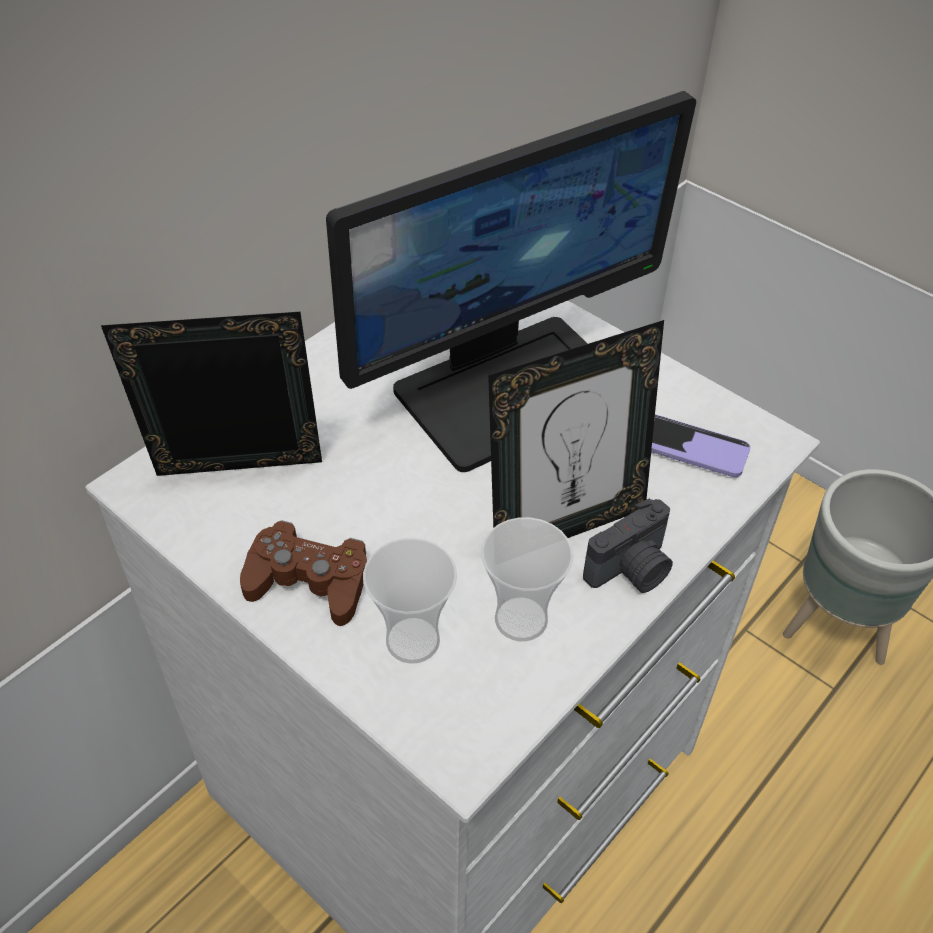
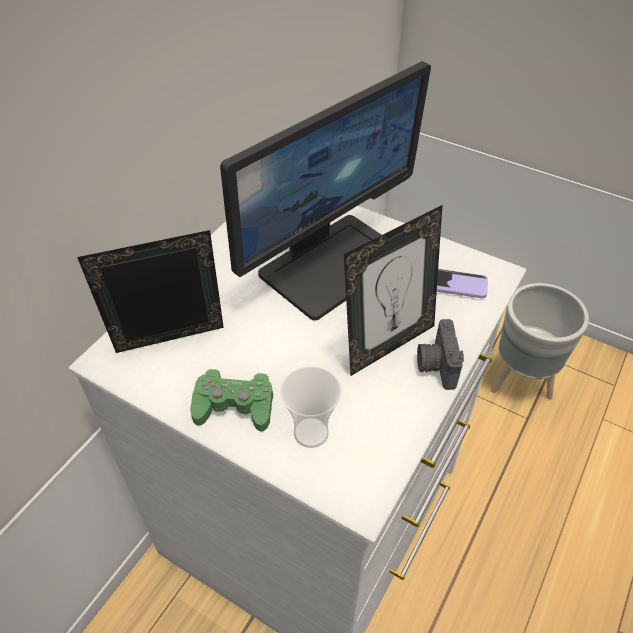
camera: 10 degrees left, 0 degrees up
(309, 581) = (234, 406): brown game controller -> green game controller
(521, 619) = (375, 407): cup -> none
(632, 570) = (436, 365): camera -> camera turned 135 degrees clockwise

